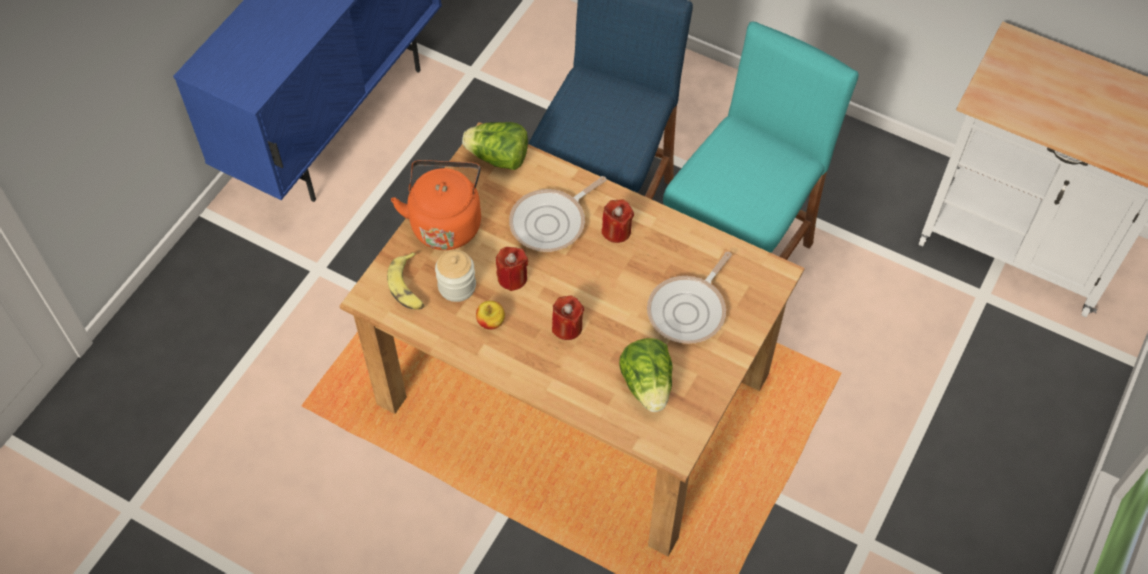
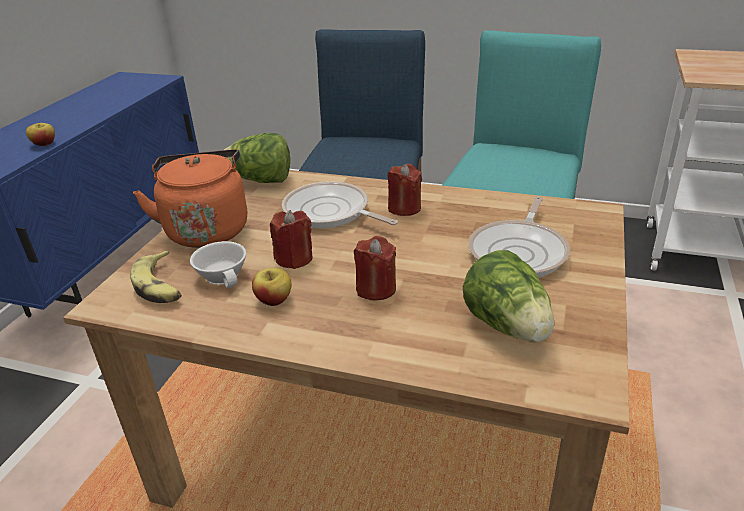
camera: 10 degrees left, 25 degrees down
(292, 49) = (44, 144): none -> apple
(457, 286) = (225, 276): jar -> white cup
(552, 222) = (330, 212): frying pan -> frying pan turned 90 degrees clockwise

